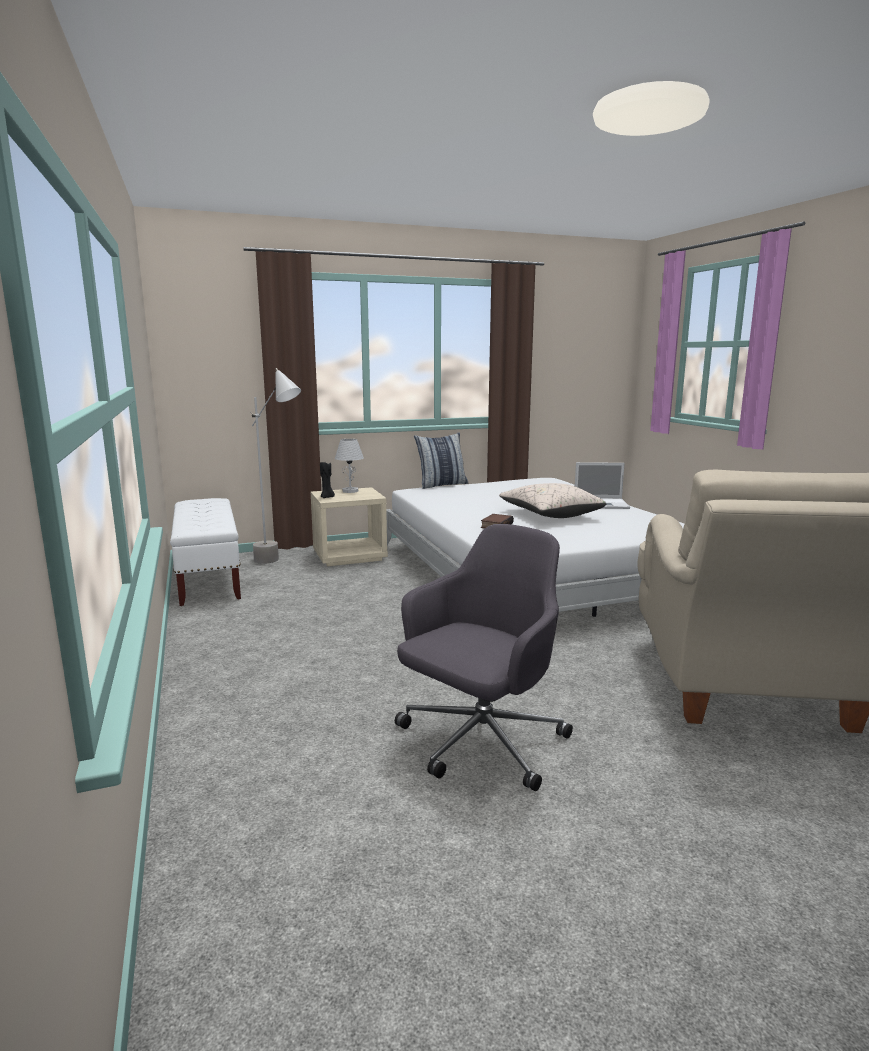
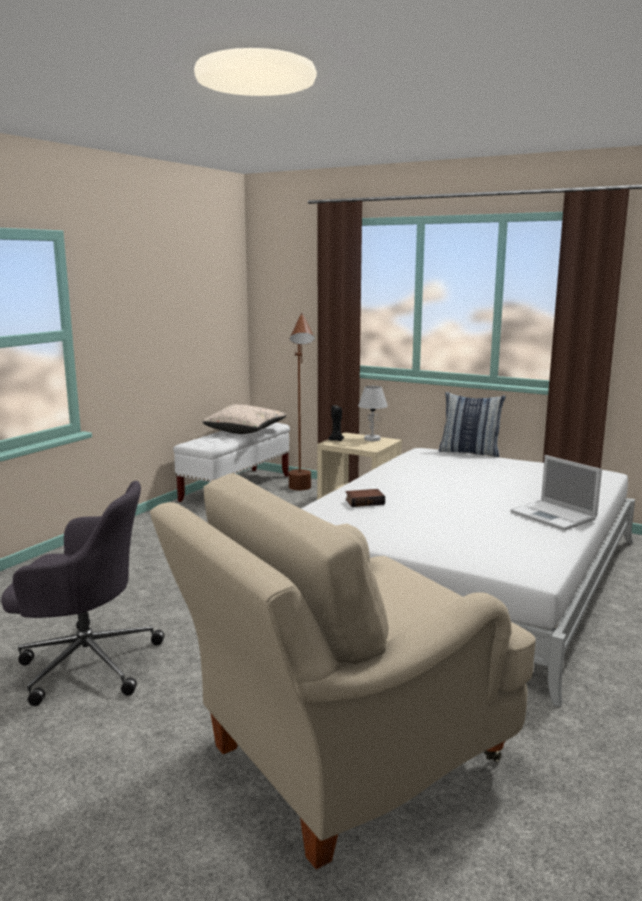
camera: 50 degrees right, 0 degrees up
(281, 563) = (301, 492): grey floor lamp -> brown floor lamp
(550, 514) = (450, 508): beige pillow -> beige pillow (245, 431)

